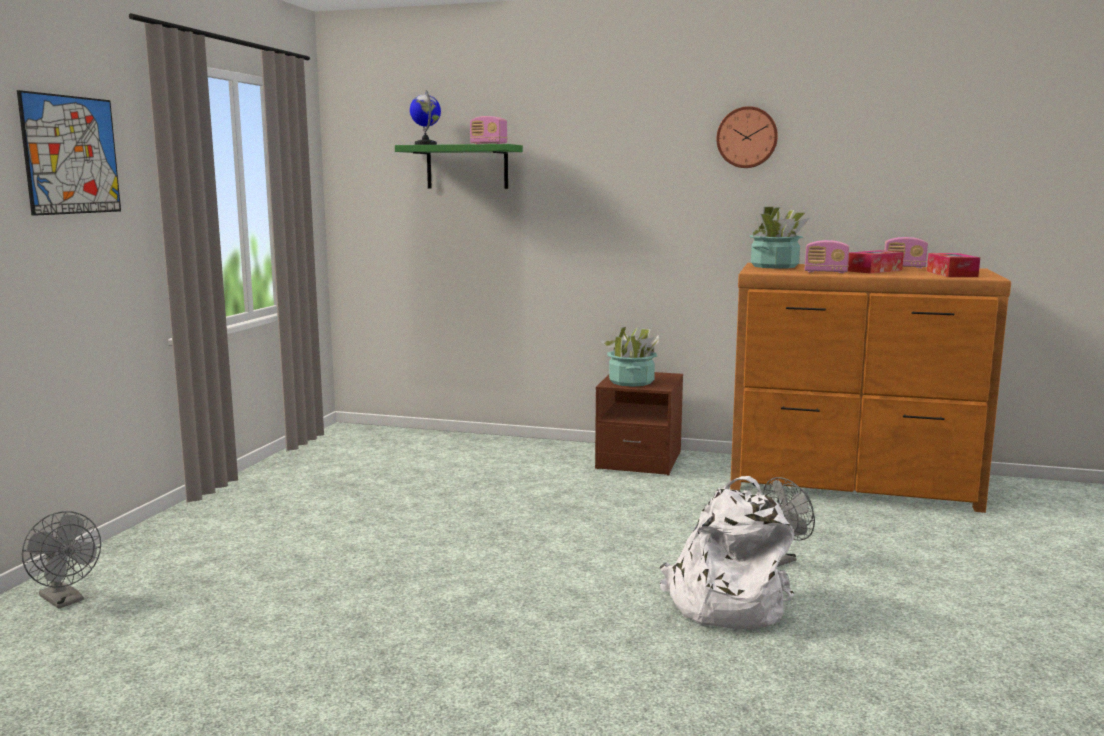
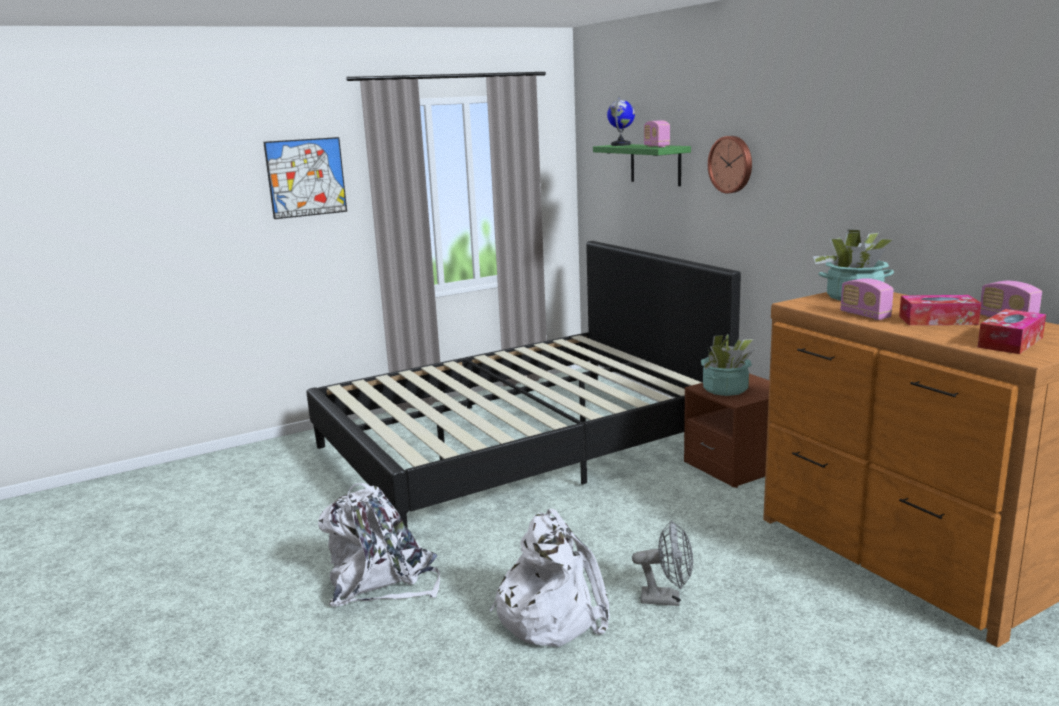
camera: 45 degrees right, 5 degrees up
(66, 600) = (262, 457): grey fan -> none
(412, 495) = (521, 444): none -> black bed
(523, 648) = (381, 582): none -> white backpack
(747, 137) = (868, 145): wall clock -> wall clock (731, 164)

